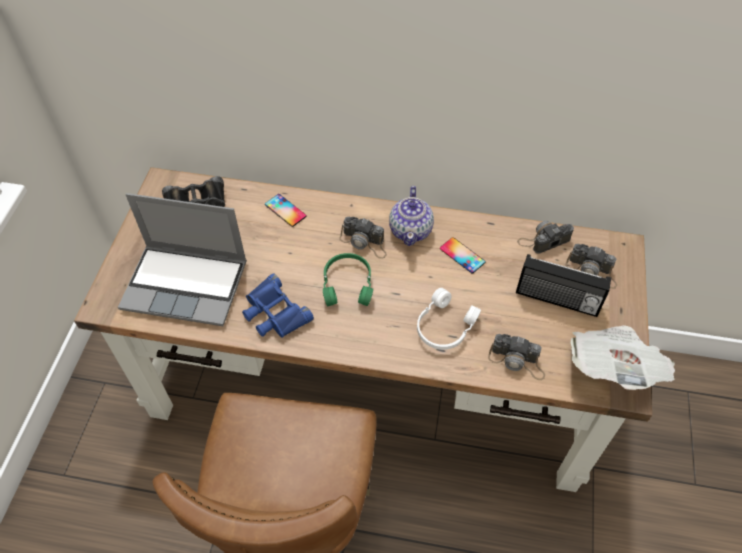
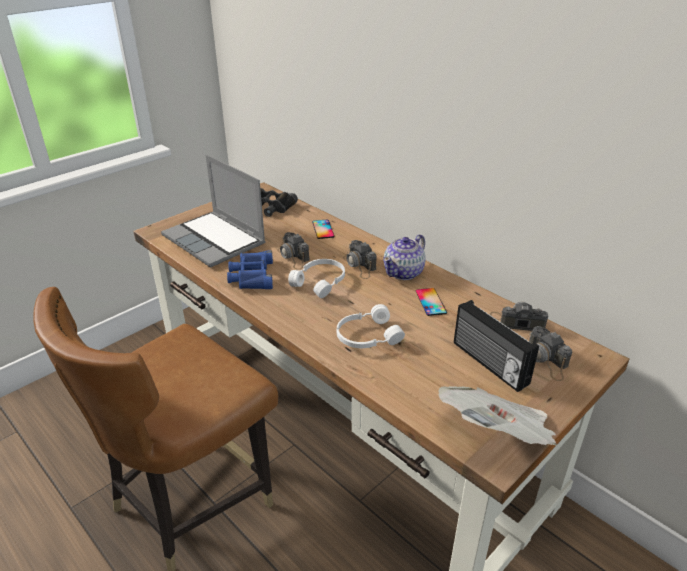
camera: 35 degrees right, 20 degrees down
(348, 284) = (321, 282): green headphones -> white headphones
(517, 361) = (406, 386): camera -> camera (293, 257)

